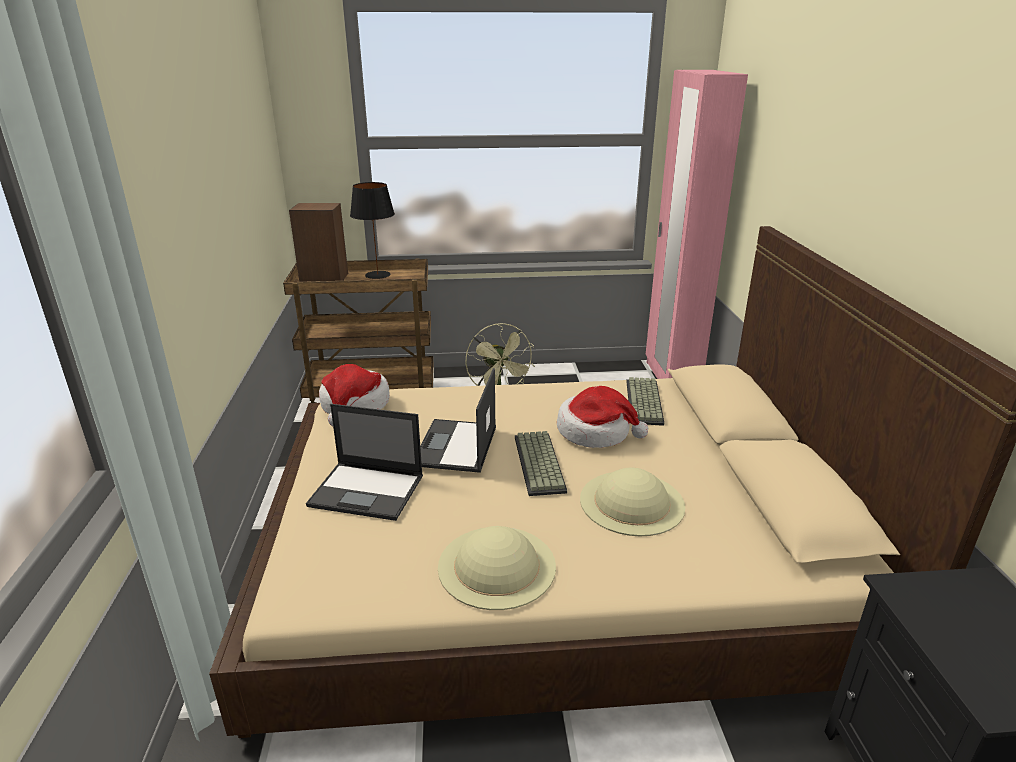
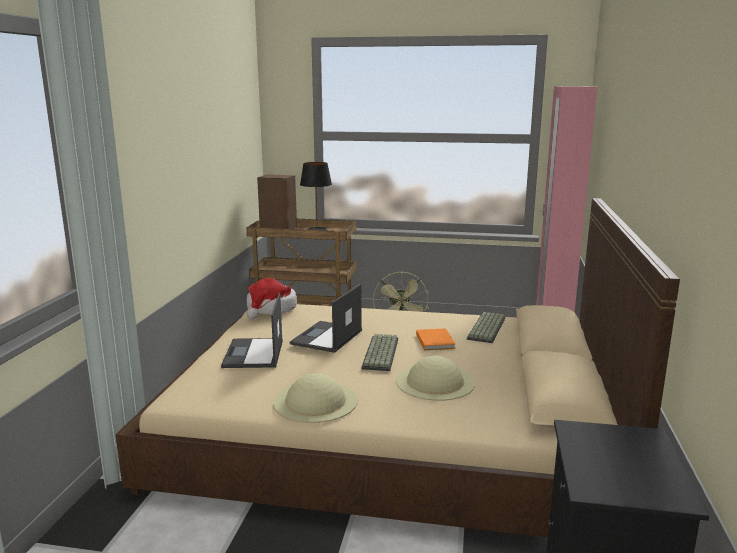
camera: 15 degrees right, 10 degrees down
(368, 491) = (253, 354): laptop -> laptop turned 60 degrees clockwise
(595, 431) = (435, 341): hat -> orange book

